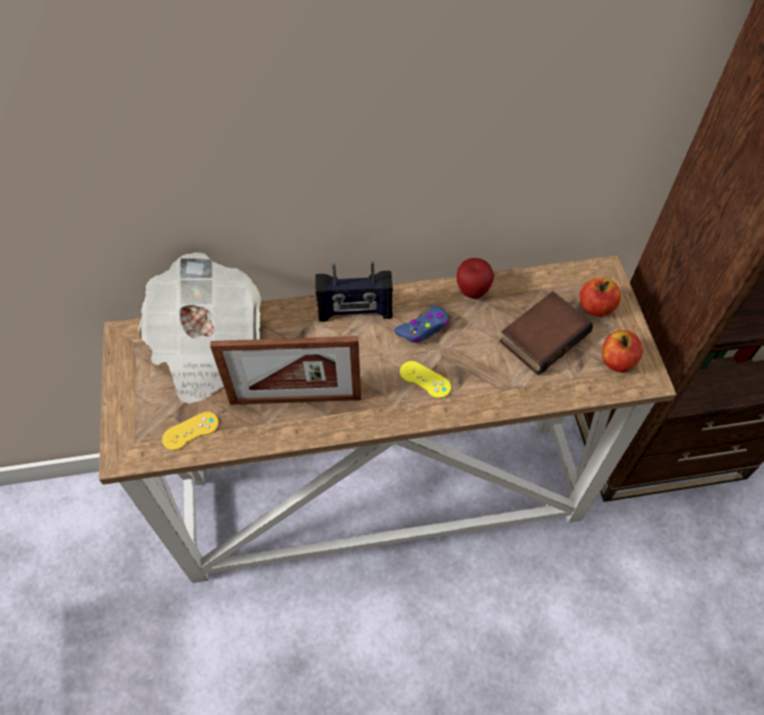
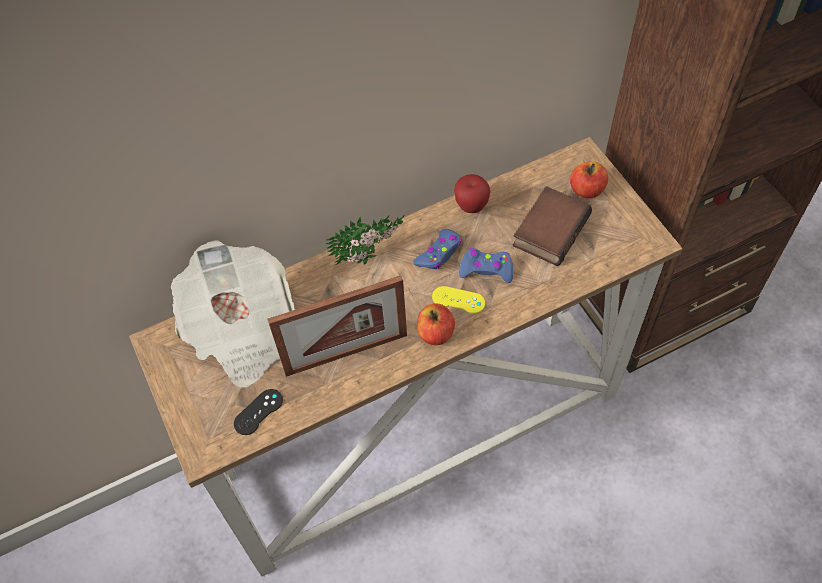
camera: 15 degrees left, 0 degrees up
(190, 431) = (258, 412): yellow game controller -> black game controller
(355, 312) = (370, 256): radio -> potted plant
(464, 357) = (486, 269): none -> blue game controller
(617, 360) = (622, 233): apple -> apple (436, 333)

